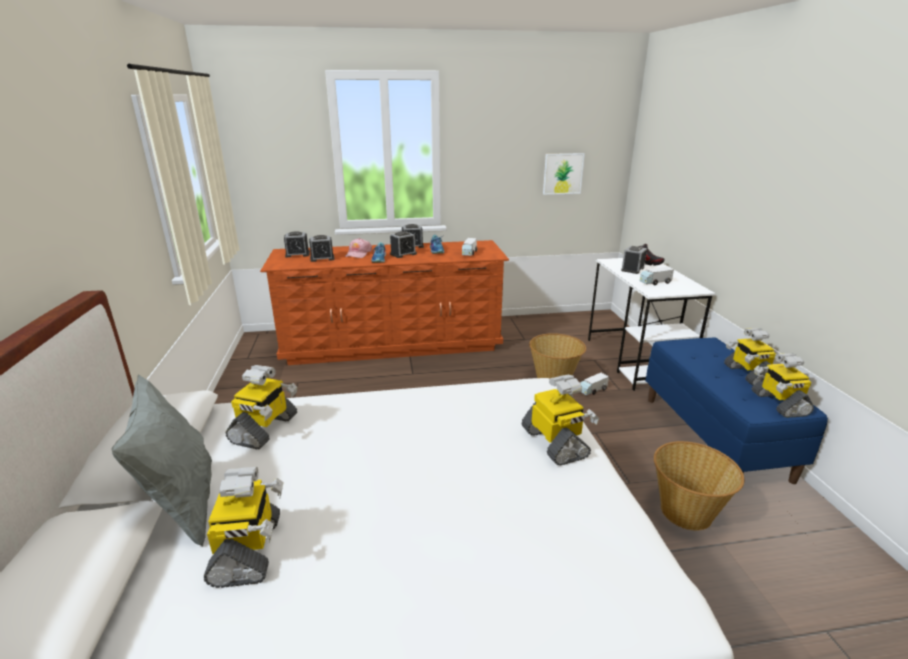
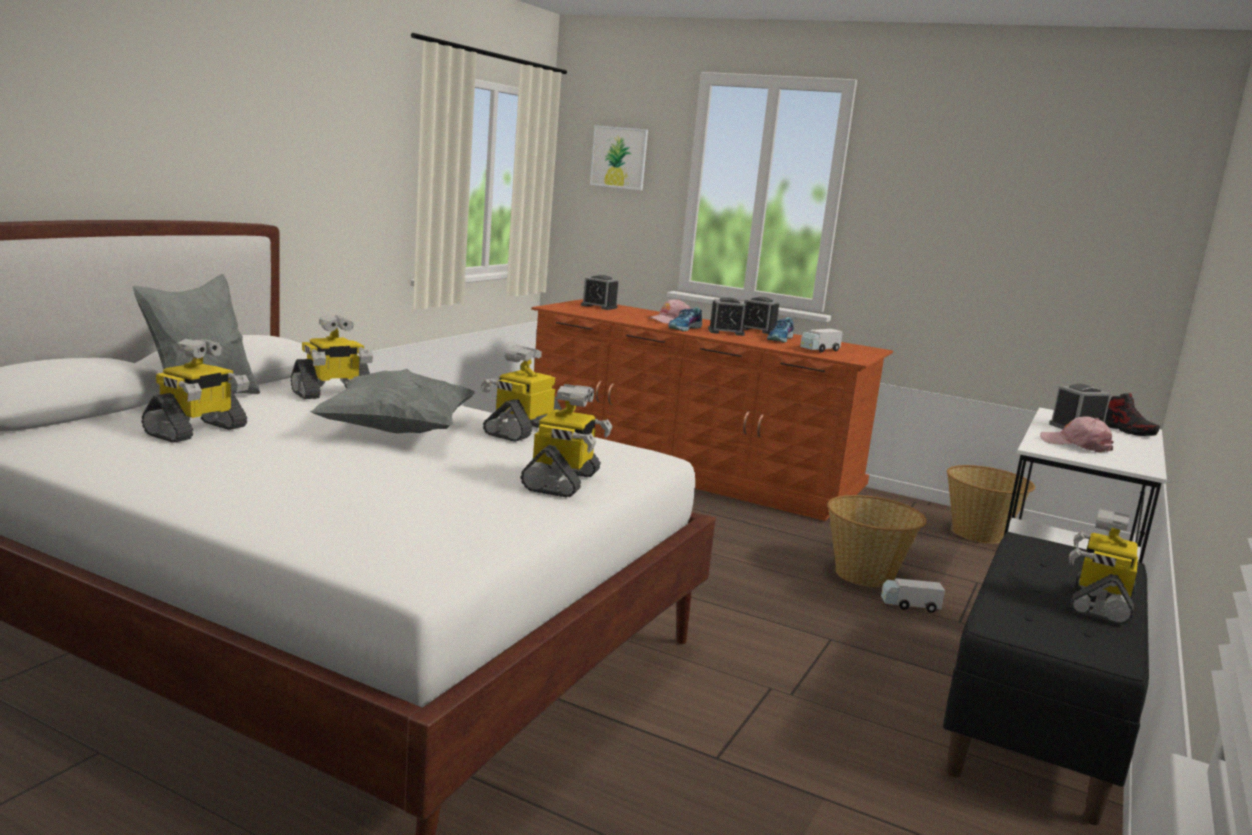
camera: 35 degrees right, 10 degrees down
(322, 258) = (618, 314): alarm clock -> none
(385, 450) = (396, 432): none -> grey pillow
(563, 173) = (1050, 263): picture -> picture (619, 157)
(655, 282) = (1076, 444): toy truck -> pink cap
(686, 511) = (827, 751): basket -> basket (979, 534)
(714, 437) = (1037, 724): blue bench -> black bench
(778, 403) = (1075, 638): toy robot -> toy robot (522, 431)

